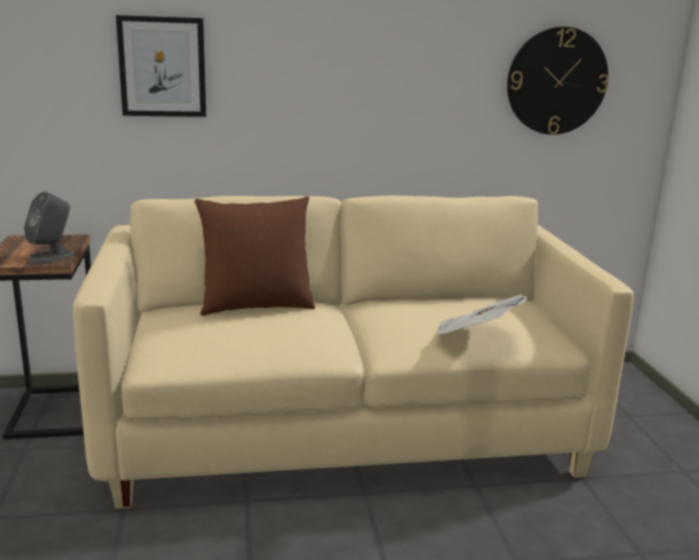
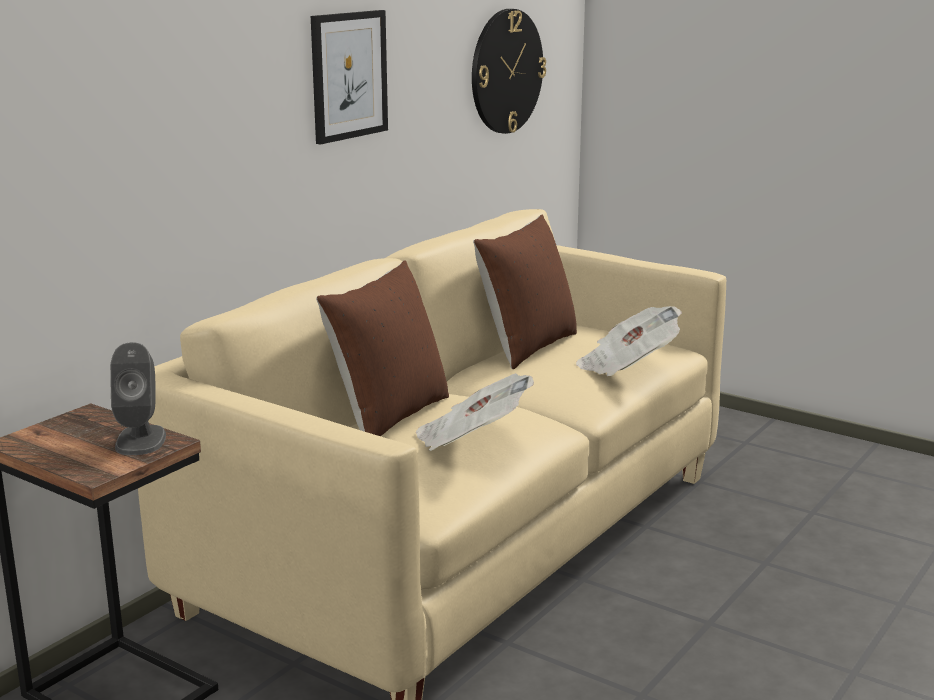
camera: 45 degrees left, 0 degrees up
(162, 67) = (157, 123): picture -> picture (348, 75)
(252, 335) = (471, 440): none -> newspaper
(442, 301) = (527, 347): none -> brown pillow

